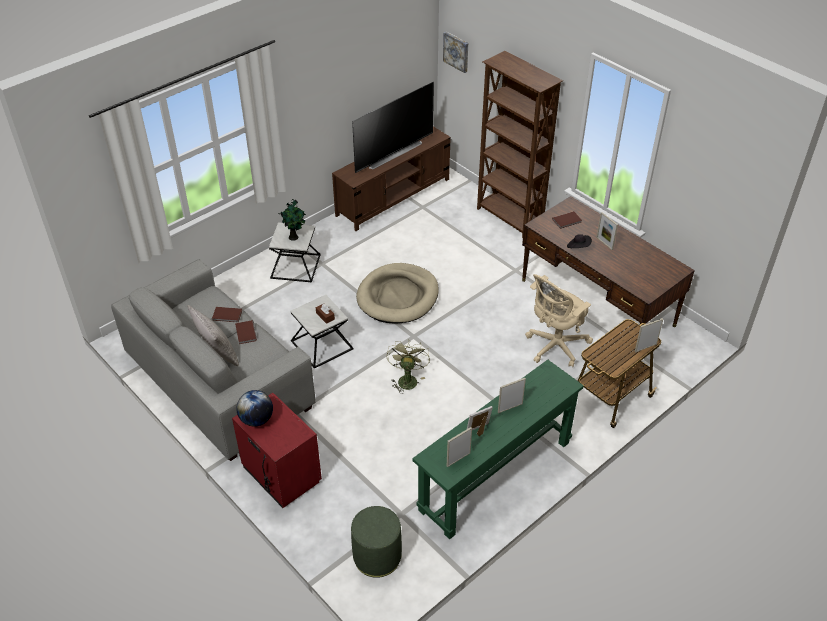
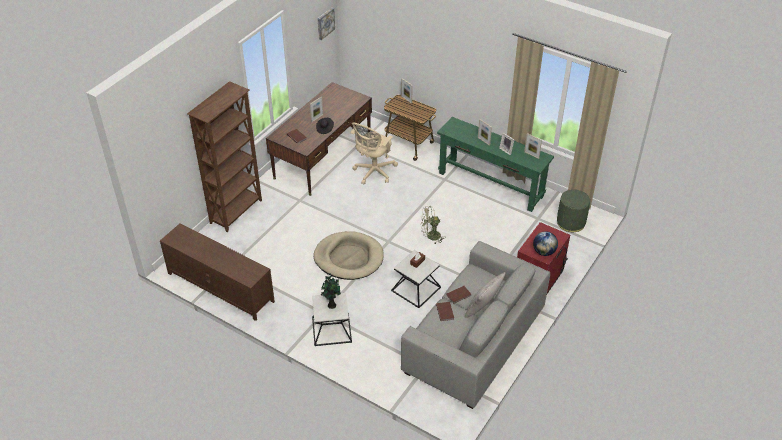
camera: 105 degrees left, 0 degrees up
(392, 152) = (211, 255): television -> none
(456, 51) = (149, 165): picture -> picture (325, 23)
(554, 347) = (373, 172): beige office chair -> beige office chair turned 90 degrees clockwise

